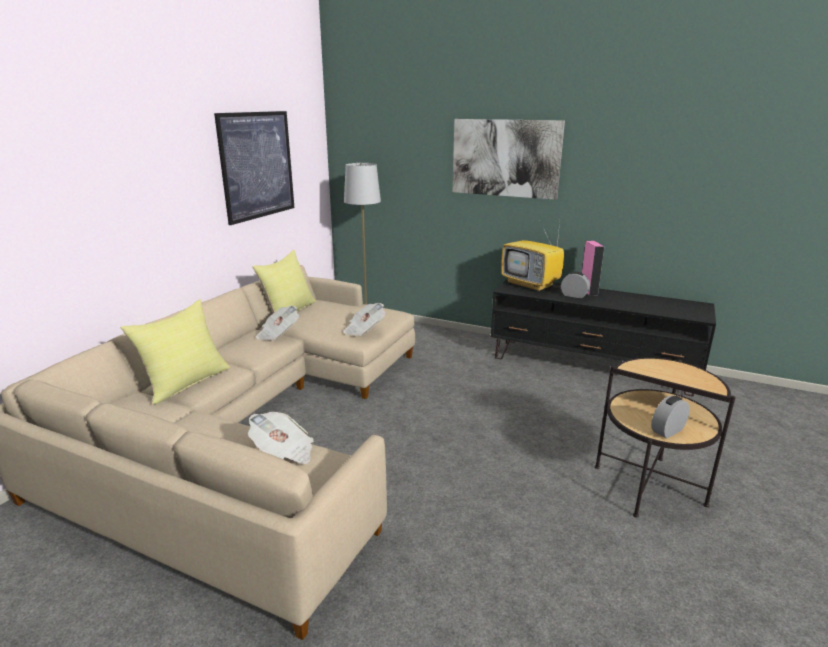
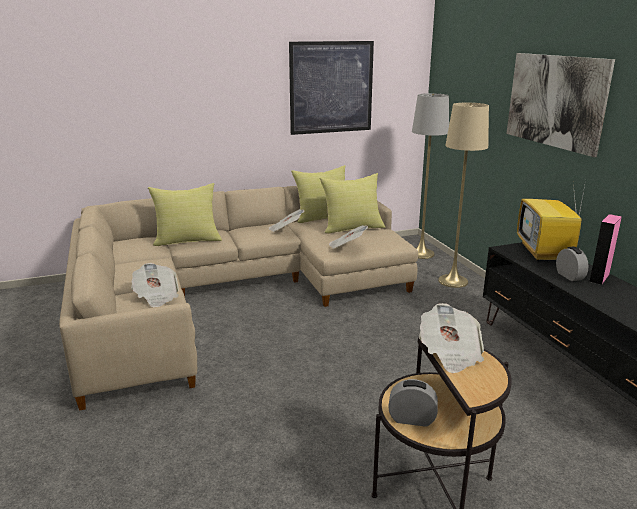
camera: 45 degrees right, 0 degrees up
(337, 312) = (352, 228): none -> yellow pillow
(425, 336) = (453, 281): none -> beige floor lamp
(650, 369) = (450, 353): none -> newspaper

